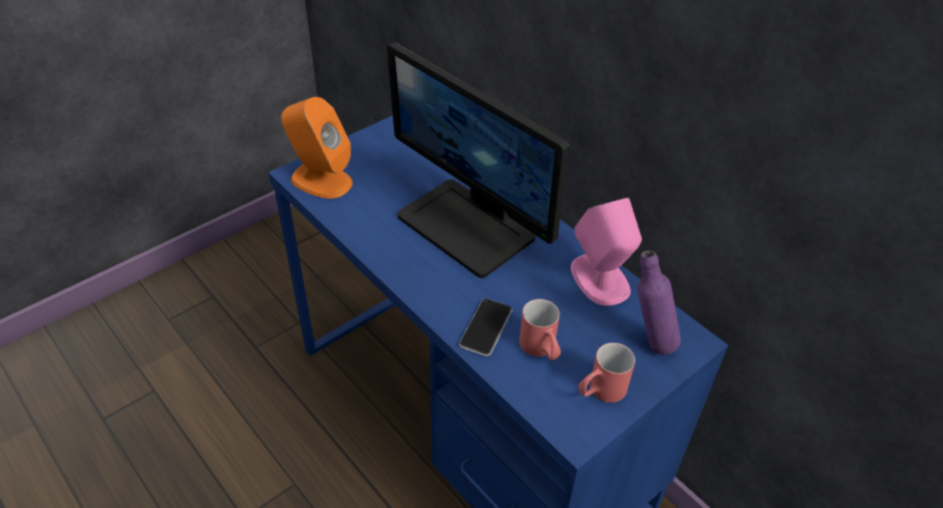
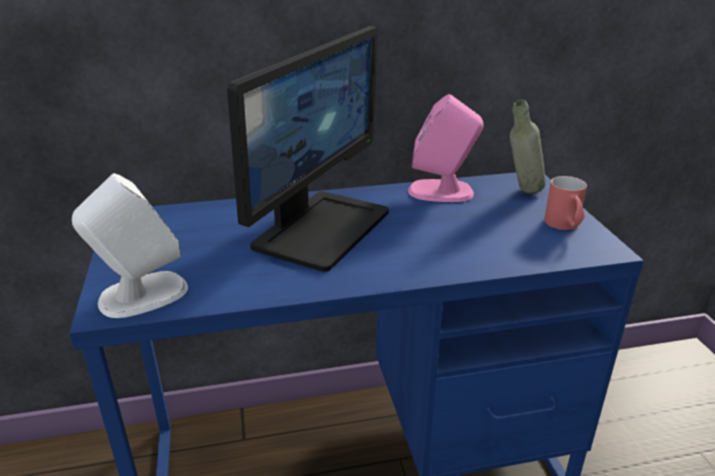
camera: 60 degrees left, 15 degrees down
(320, 180) = (142, 295): orange speaker -> white speaker
(468, 226) = (320, 228): monitor -> monitor turned 45 degrees counterclockwise
(486, 328) = (461, 255): phone -> none
(541, 350) = (504, 237): red mug -> none
(649, 342) = (521, 193): purple bottle -> grey bottle

